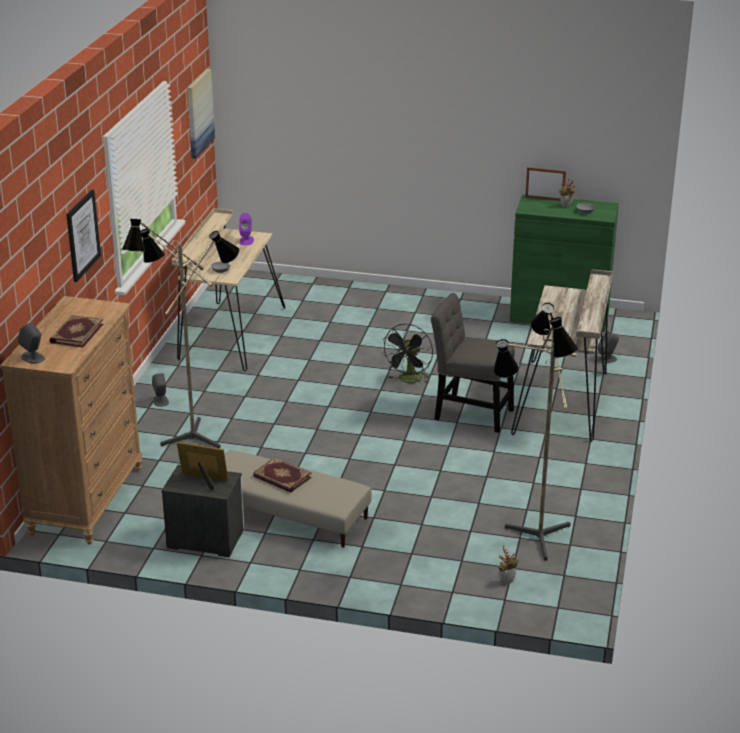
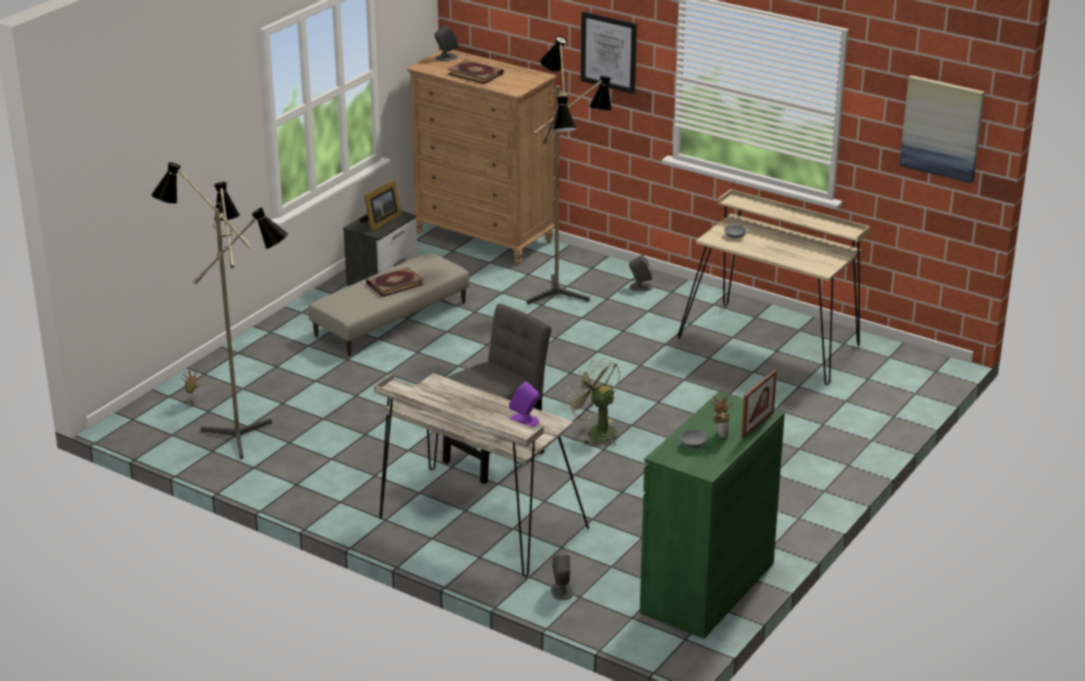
camera: 110 degrees right, 0 degrees up
(246, 240) = (812, 260): purple speaker -> purple speaker (524, 421)
(409, 380) = (596, 431): black fan -> green fan

